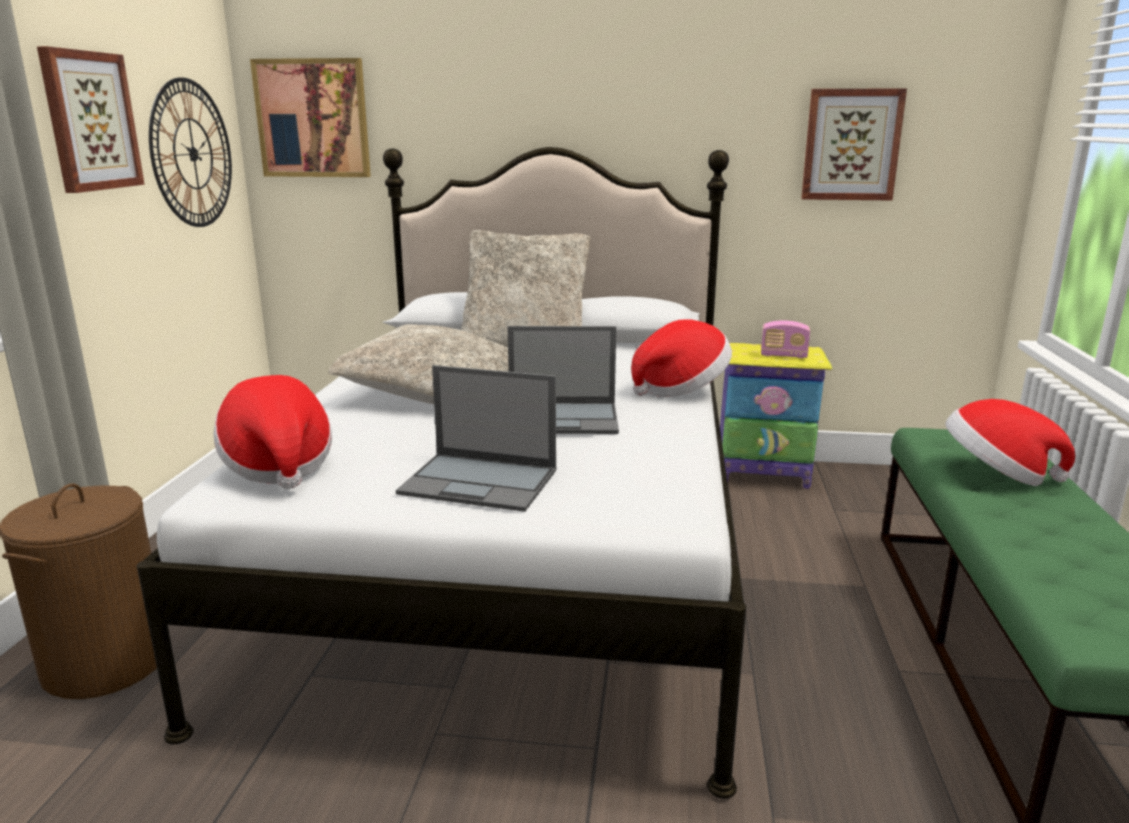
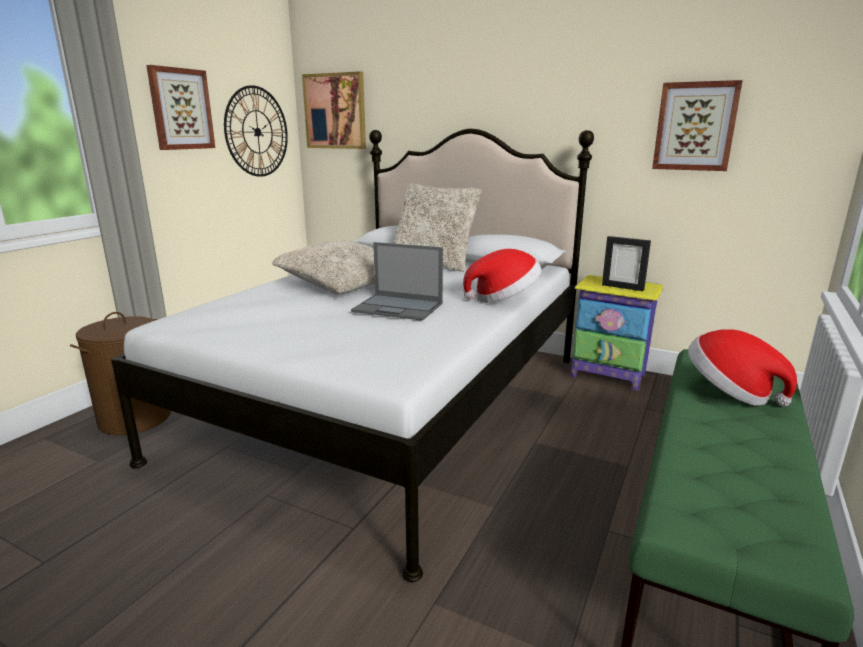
camera: 20 degrees right, 0 degrees up
(278, 465) = (205, 313): hat -> none
(481, 482) = (302, 337): laptop -> none
(783, 356) = (623, 287): radio -> picture frame

